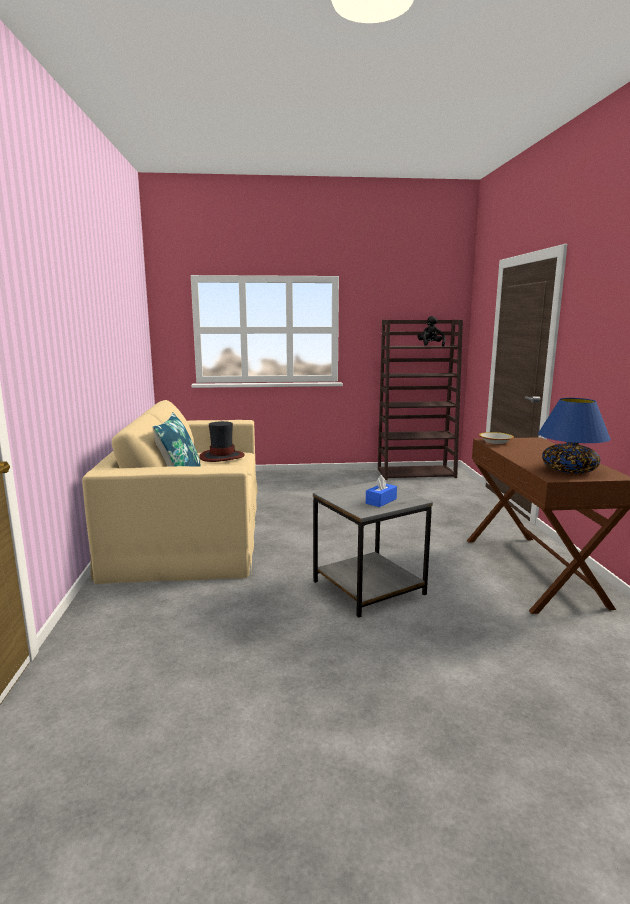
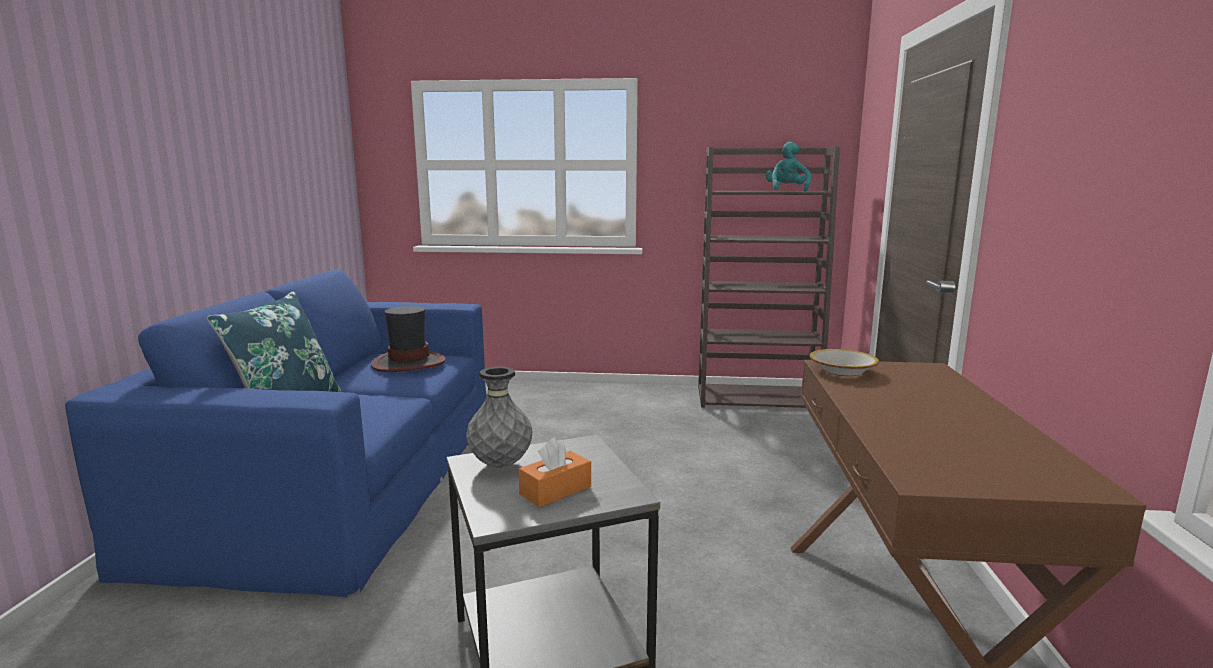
camera: 10 degrees right, 0 degrees up
(191, 527) = (341, 476): beige sofa -> blue sofa
(344, 494) = (500, 465): none -> grey vase
(381, 501) = (555, 490): blue tissue box -> orange tissue box
(430, 345) = (787, 190): black plush toy -> turquoise plush toy
(568, 470) = (969, 458): blue table lamp -> none

